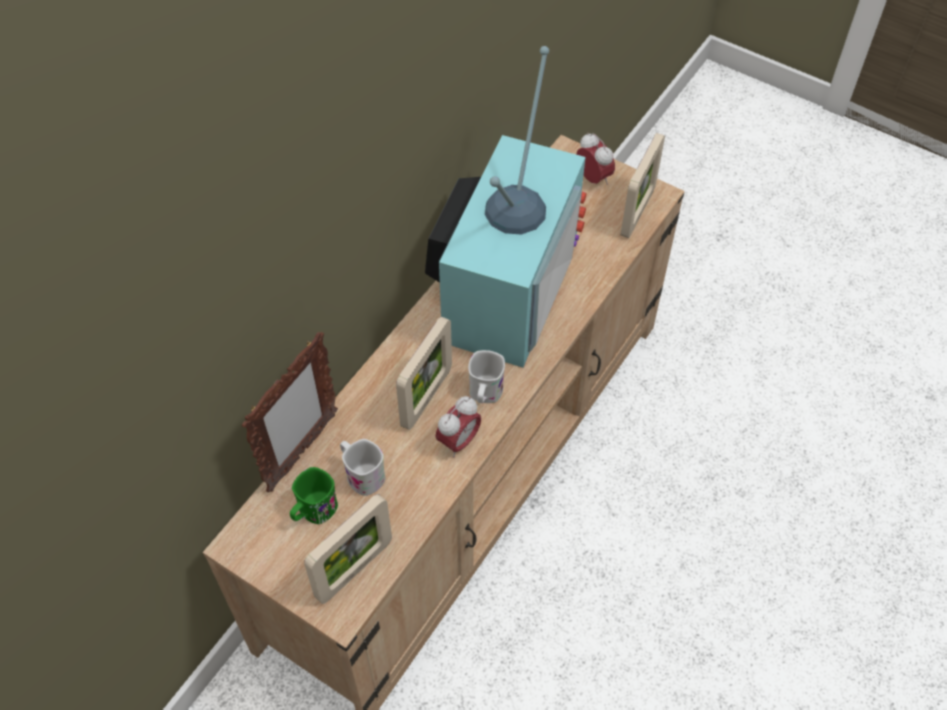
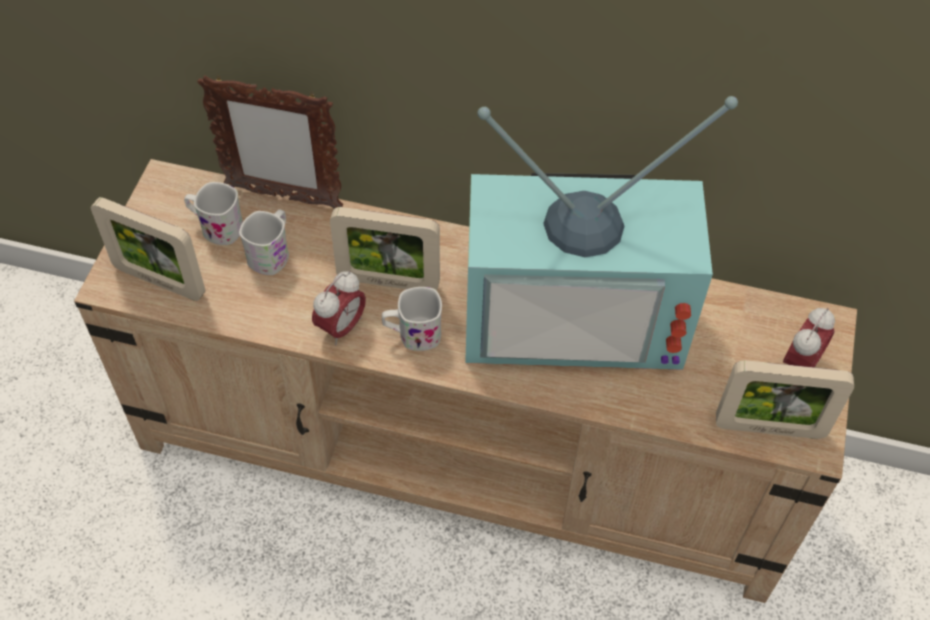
camera: 70 degrees right, 0 degrees up
(313, 512) = (216, 228): green mug -> white mug
(458, 441) = (341, 327): alarm clock -> alarm clock turned 75 degrees counterclockwise

